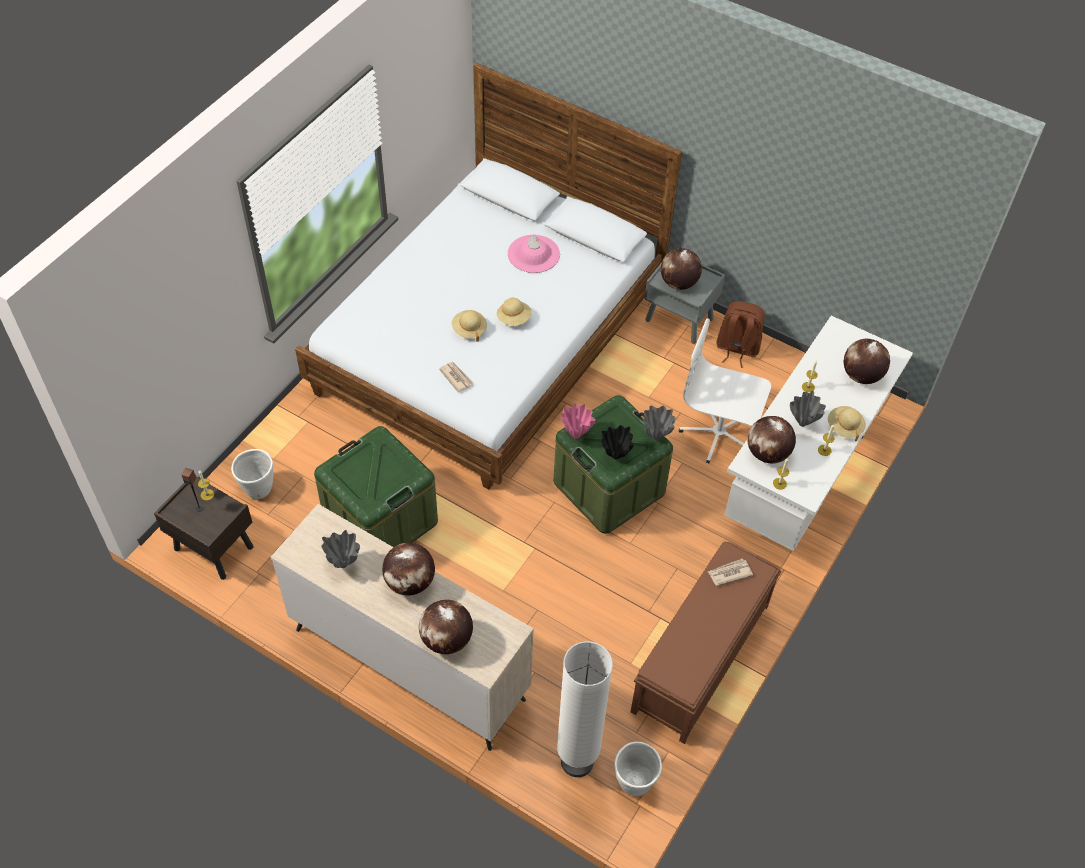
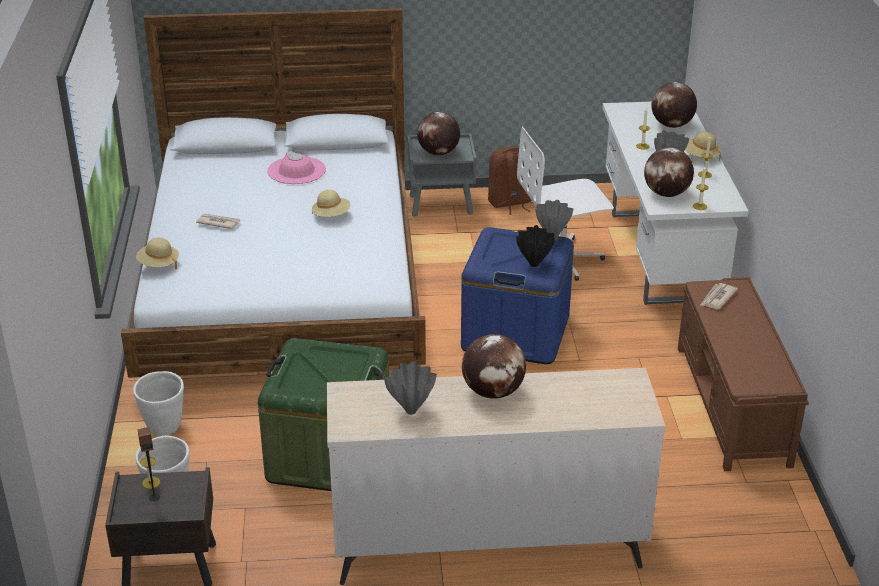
camera: 35 degrees left, 20 degrees down
(447, 640) = (581, 413): globe -> none
(456, 377) = (326, 272): newspaper -> newspaper (218, 222)
(469, 330) = (298, 238): beige hat -> beige hat (158, 264)
(576, 435) = (484, 265): pink vase -> none
(577, 761) = (725, 531): white floor lamp -> none
(609, 487) = (515, 333): green storage box -> blue storage box
(634, 783) = (790, 518): white planter -> white planter (164, 428)

